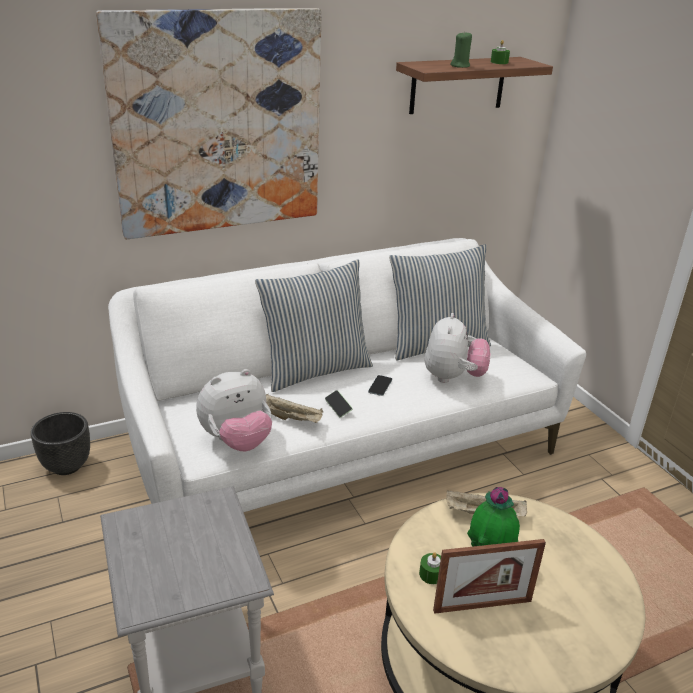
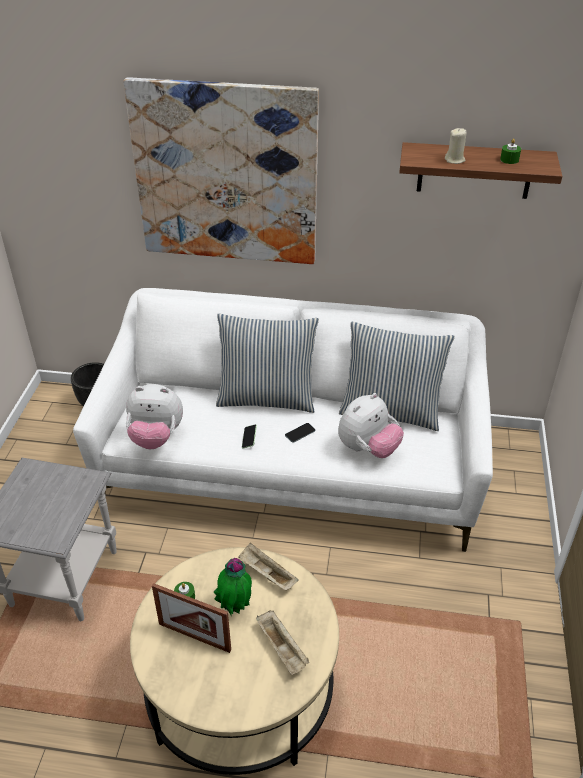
camera: 35 degrees right, 10 degrees up
(291, 418) = (207, 434): beige tray -> beige tray (282, 649)
(460, 66) = (455, 160): green candle -> beige candle

